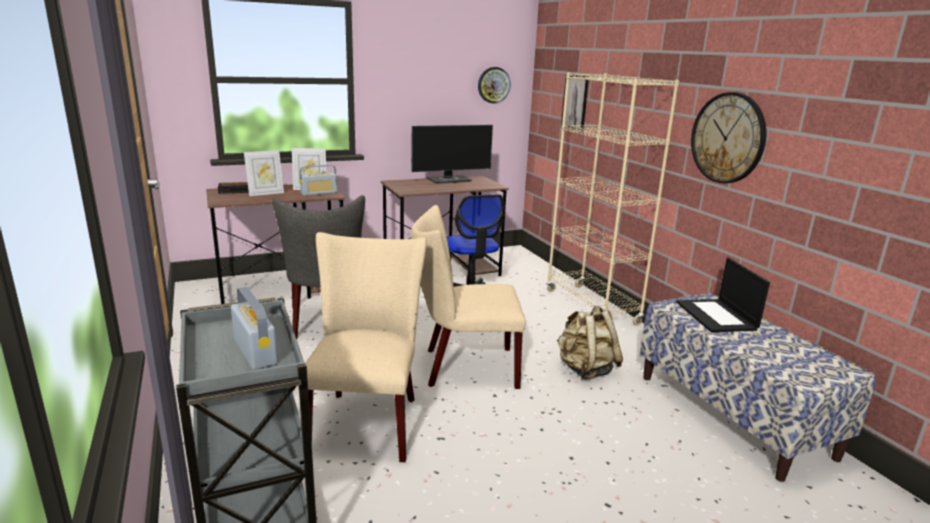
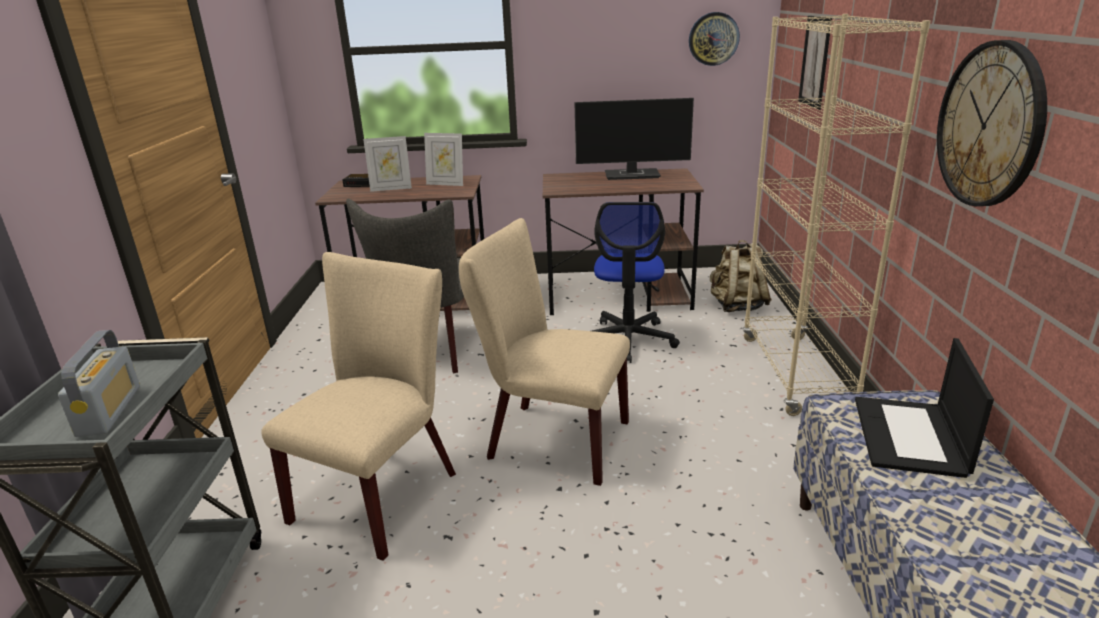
camera: 25 degrees right, 5 degrees up
(319, 193) = (449, 190): radio -> none
(585, 370) = (716, 474): beige backpack -> beige backpack (737, 306)

